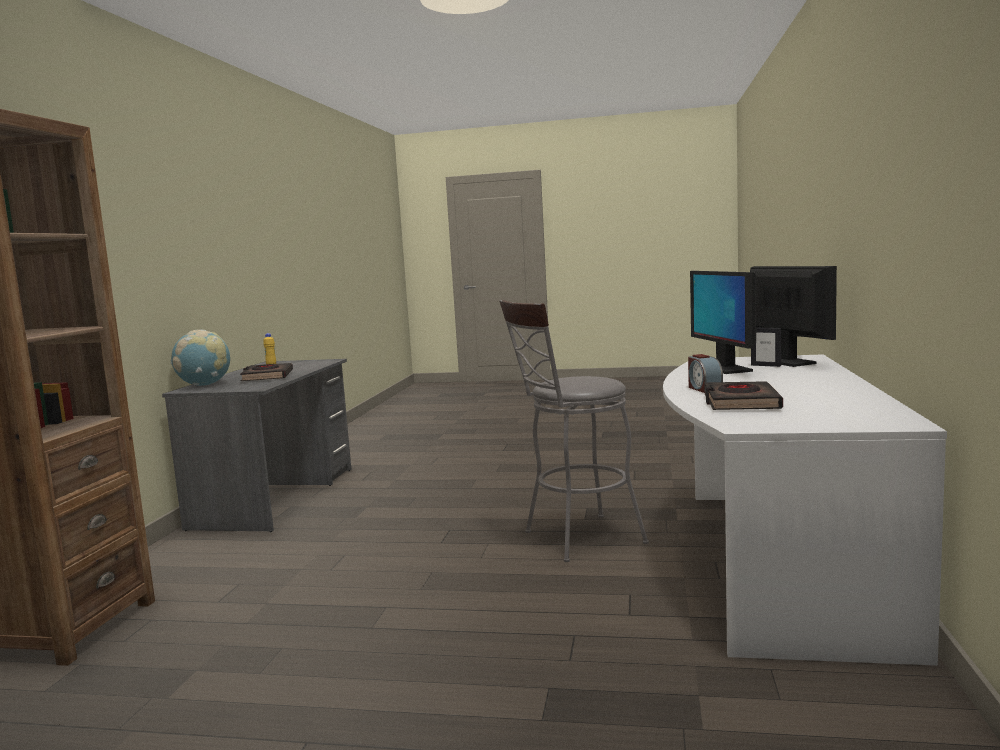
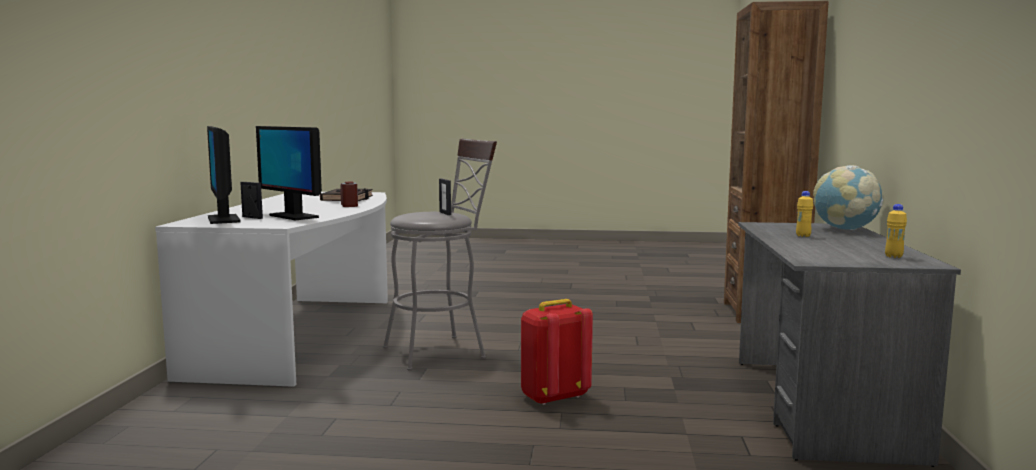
camera: 175 degrees right, 0 degrees up
(267, 377) = (803, 236): black book -> yellow bottle
(471, 497) = (553, 397): none -> red backpack
(561, 380) = (445, 213): none -> picture frame
(725, 369) = (293, 216): monitor -> monitor turned 150 degrees clockwise

